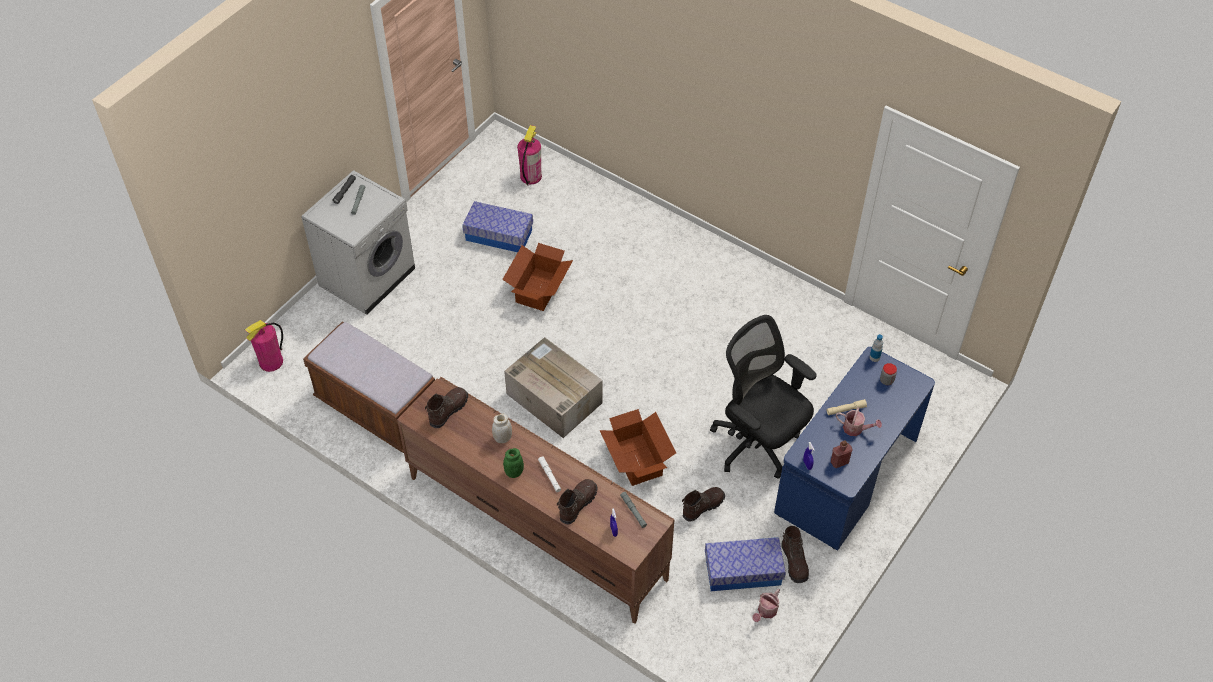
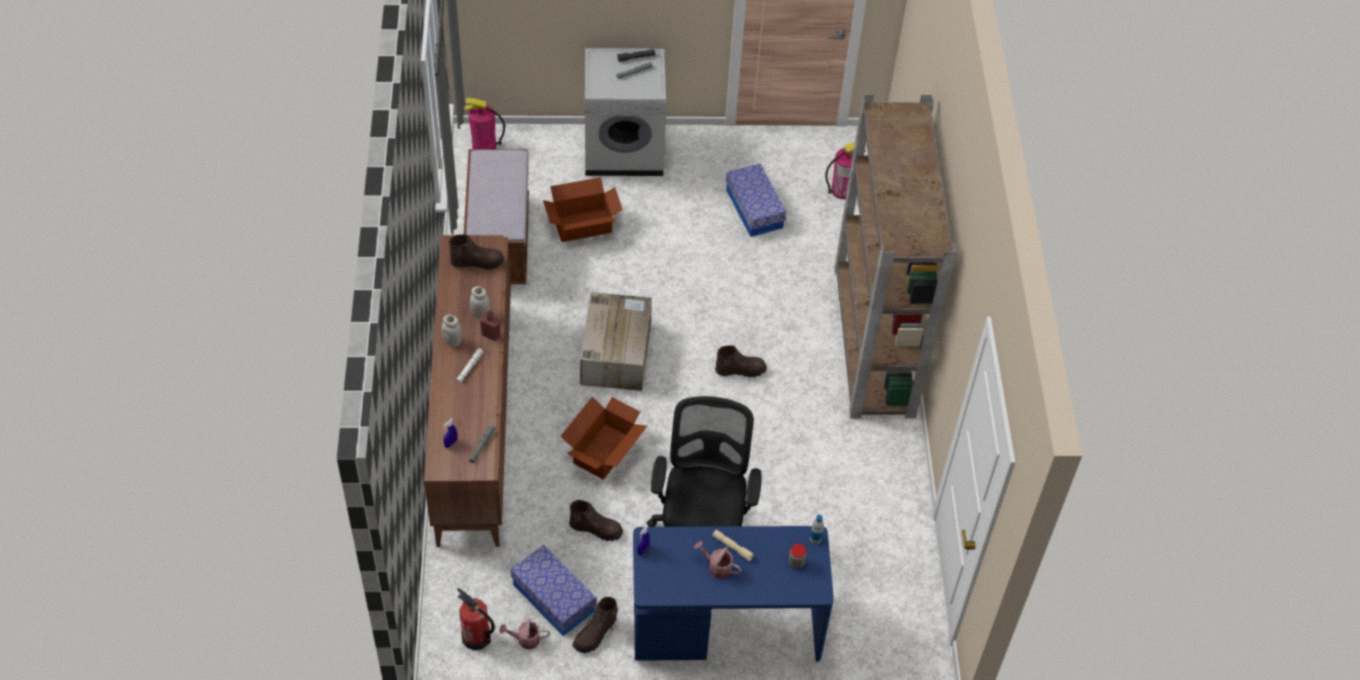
camera: 50 degrees right, 0 degrees up
(514, 472) = (453, 342): green jar -> white jar
(538, 289) = (721, 272): cardboard box -> cardboard box (582, 225)
(577, 504) = (457, 403): brown boot -> brown boot (740, 370)
(677, 243) = (874, 340): none -> brown bookcase
(739, 644) = (476, 637): none -> fire extinguisher
(839, 462) = (667, 573): red bottle -> red bottle (491, 334)
(856, 429) = (717, 567): watering can -> watering can turned 135 degrees clockwise

